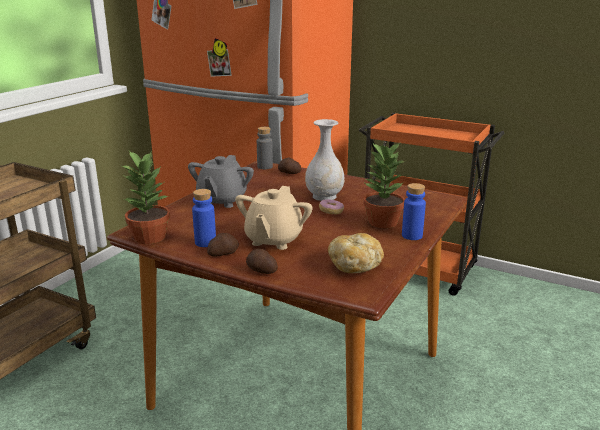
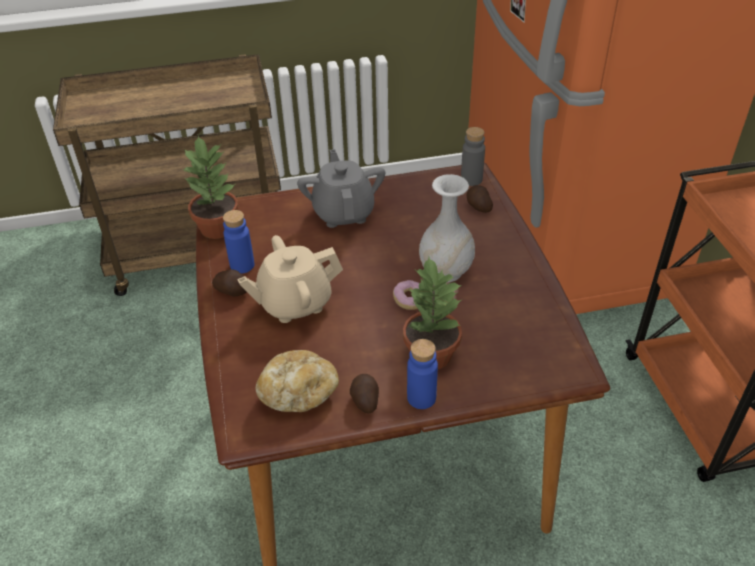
camera: 50 degrees right, 20 degrees up
(222, 201) = (344, 212): grey teapot -> grey teapot turned 105 degrees clockwise
(261, 271) = (222, 336): potato -> potato (365, 400)

